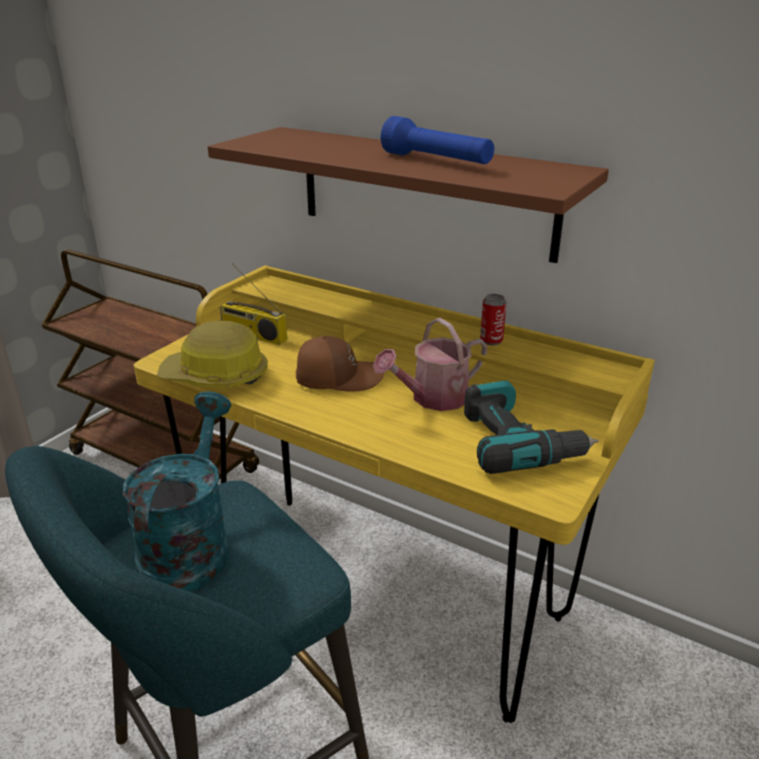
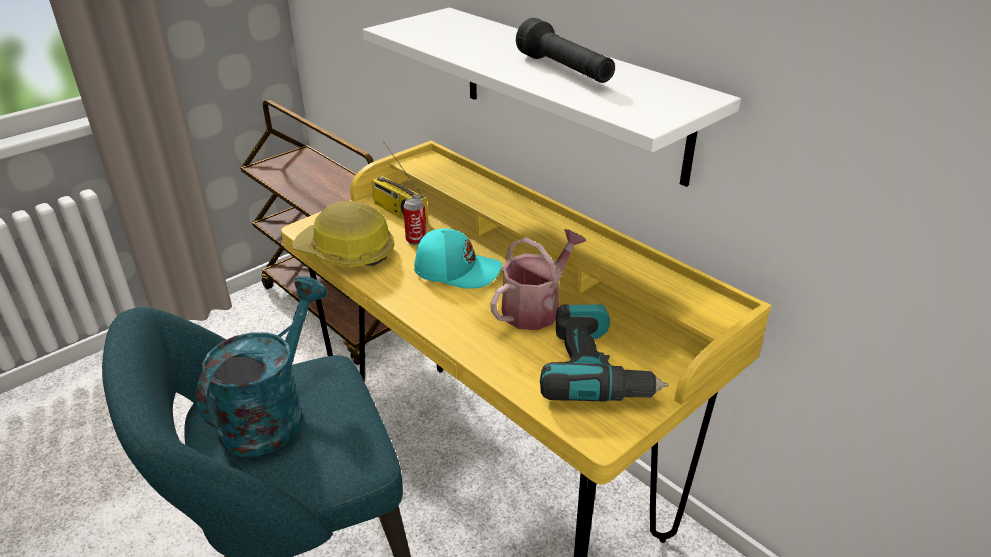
camera: 15 degrees right, 5 degrees up
(338, 376) = (457, 270): brown cap -> turquoise cap
(424, 192) = (570, 92): brown shelf -> white shelf
(432, 398) = (536, 308): watering can -> watering can turned 150 degrees clockwise
(436, 161) = (564, 71): blue flashlight -> black flashlight
(491, 341) = (612, 256): can -> can (416, 240)

